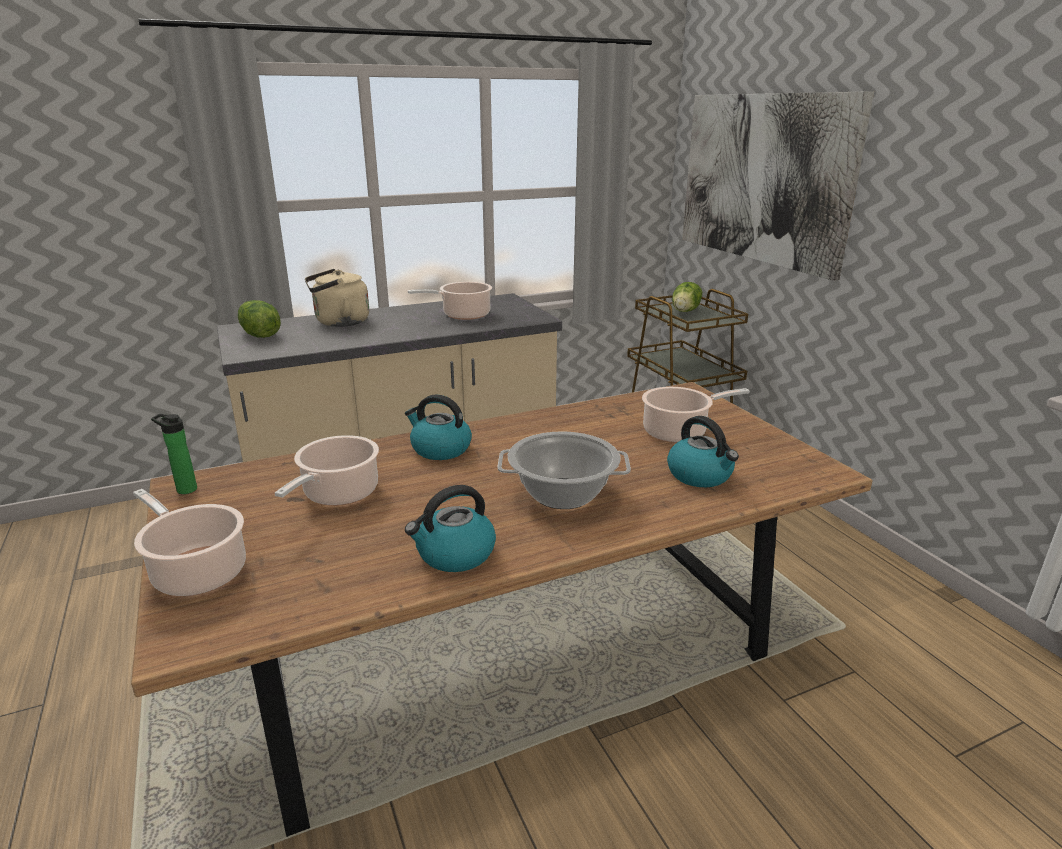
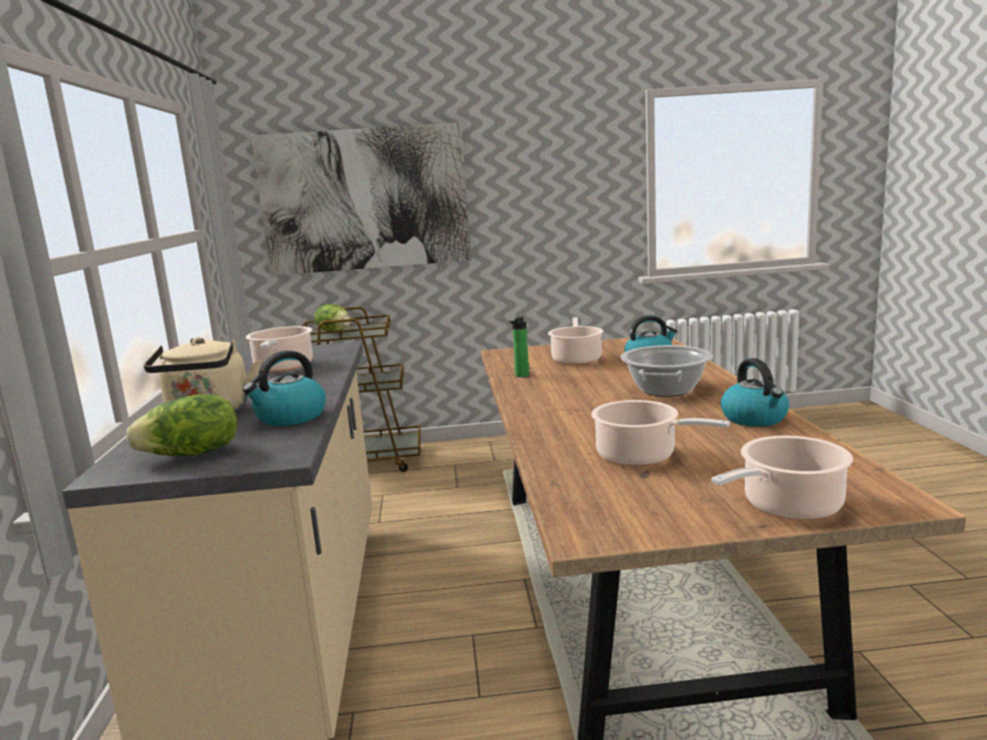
camera: 70 degrees left, 10 degrees down
(184, 489) = (599, 533): bottle -> bottle (521, 376)
(440, 449) = (561, 421): kettle -> kettle (290, 417)

